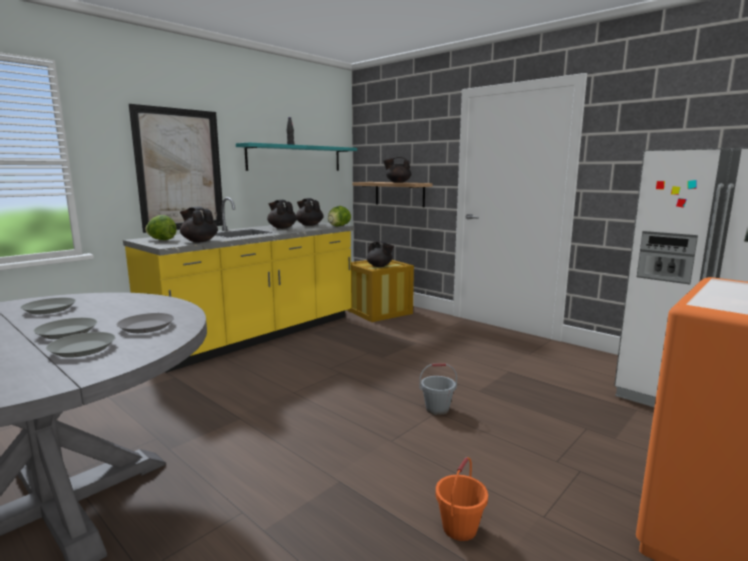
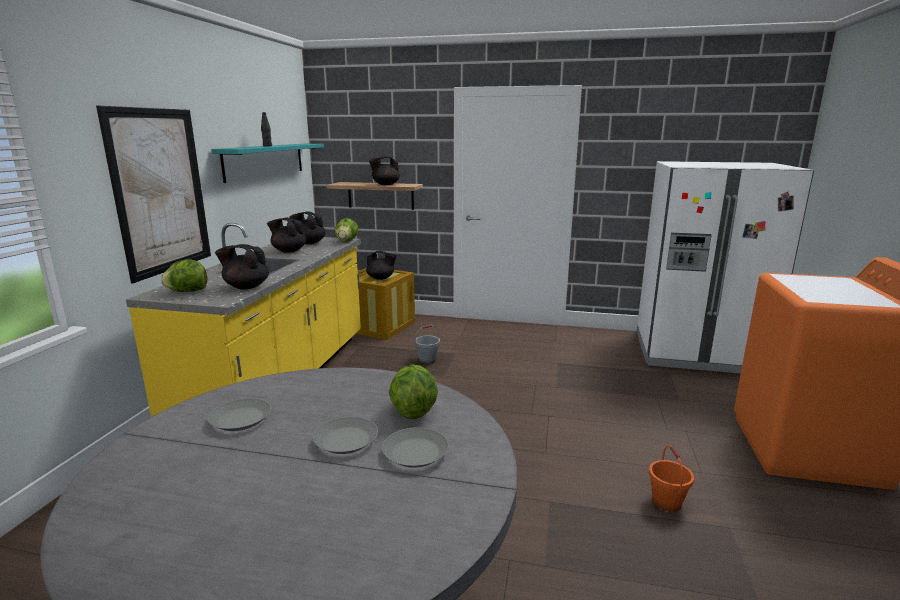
camera: 30 degrees left, 5 degrees up
(146, 327) = (413, 410): grey plate -> lettuce
(437, 409) = (546, 413): grey bucket -> grey bucket (427, 360)

